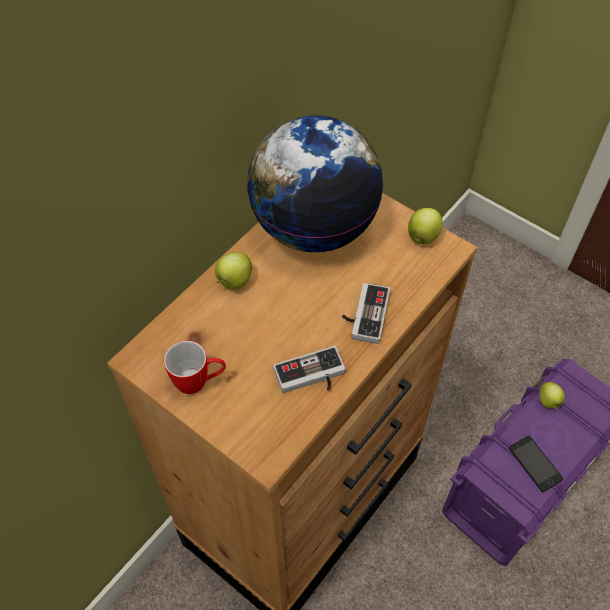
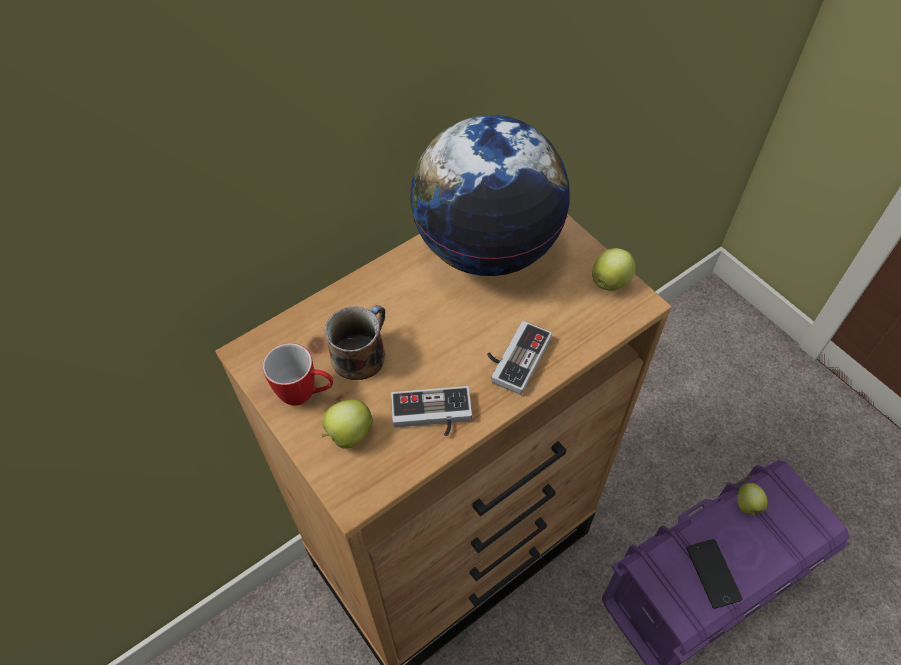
camera: 15 degrees right, 0 degrees up
(234, 282) = (379, 290): apple -> apple (348, 435)
(235, 339) = (360, 354): none -> mug

